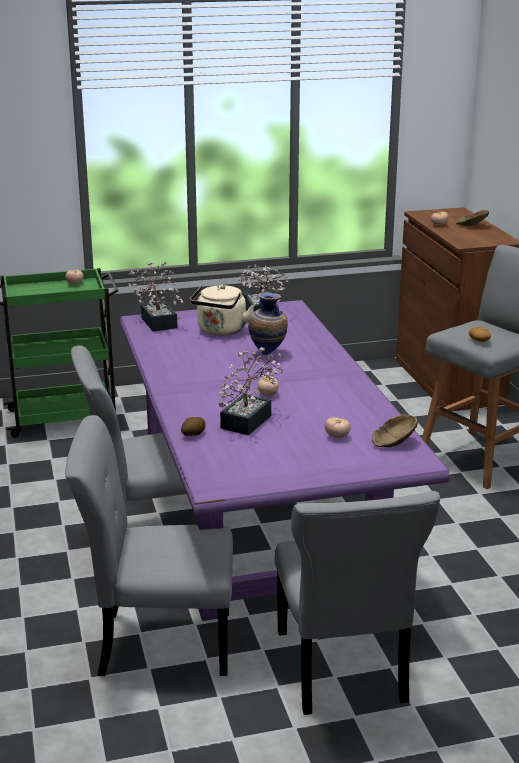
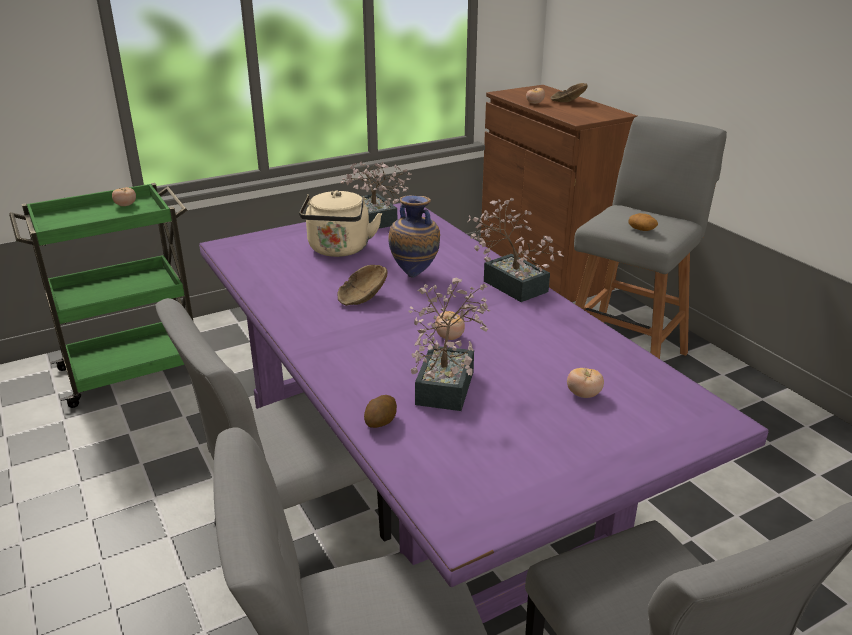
camera: 15 degrees left, 5 degrees up
(158, 321) = (252, 244): potted plant -> potted plant (510, 283)
(392, 442) = (661, 392): brown bowl -> brown bowl (361, 298)

